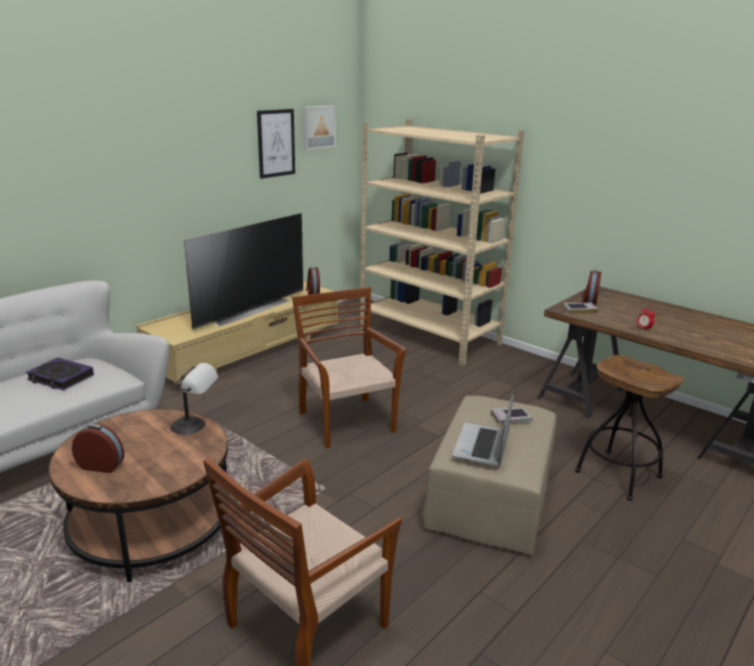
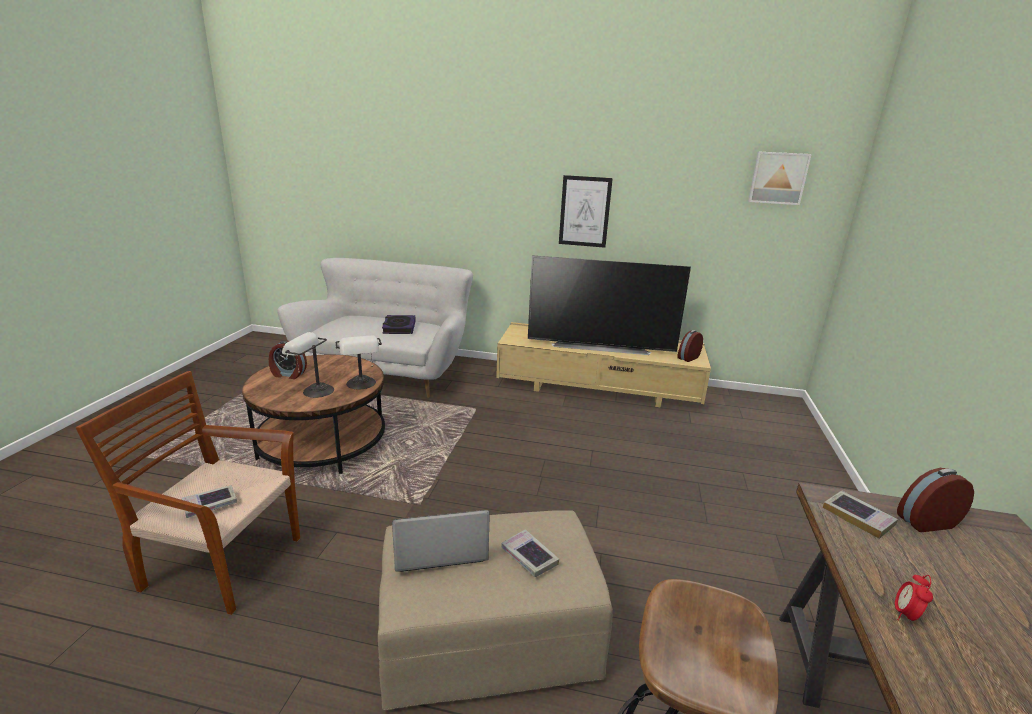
camera: 60 degrees right, 0 degrees up
(101, 465) = (288, 374): alarm clock -> alarm clock turned 120 degrees clockwise
(167, 455) = (312, 390): none -> table lamp
(276, 143) = (706, 188): picture -> picture (584, 211)
(325, 555) = (210, 504): none -> book
(346, 421) = (541, 477): brown armchair -> none
(429, 336) = (796, 470): beige bookcase -> none

